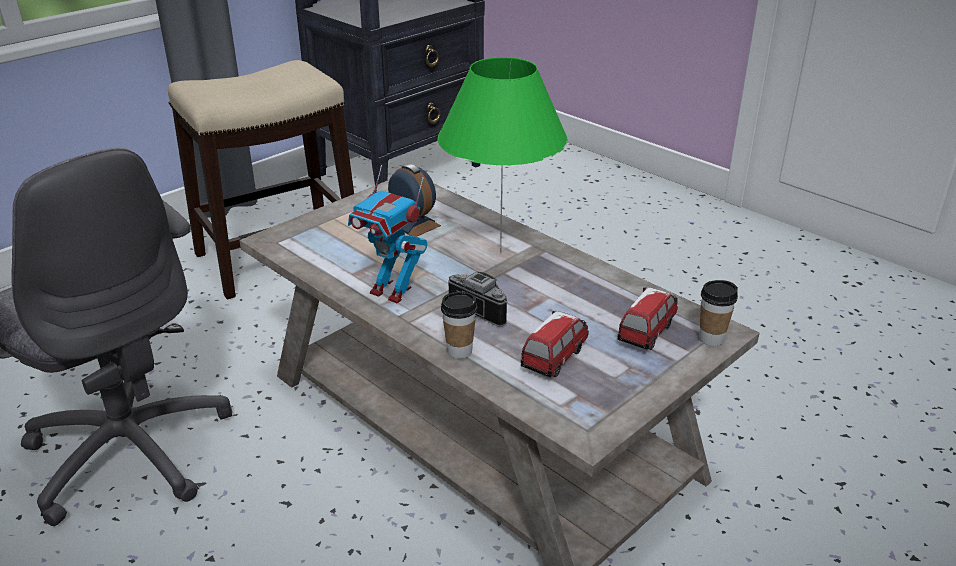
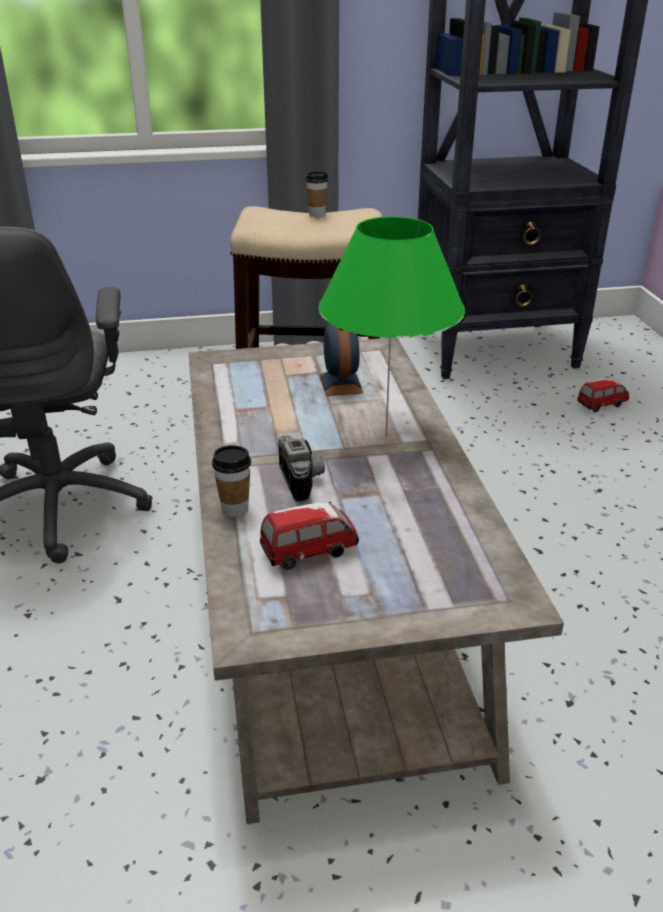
camera: 35 degrees right, 0 degrees up
(392, 291) = (247, 436): toy robot -> none
(646, 332) = (432, 566): toy car -> toy car (601, 405)
(711, 339) = (495, 604): cup -> cup (317, 214)

